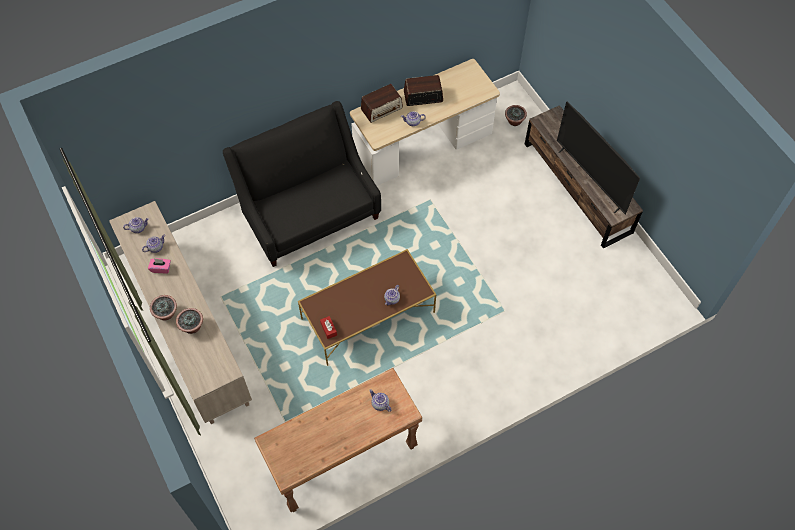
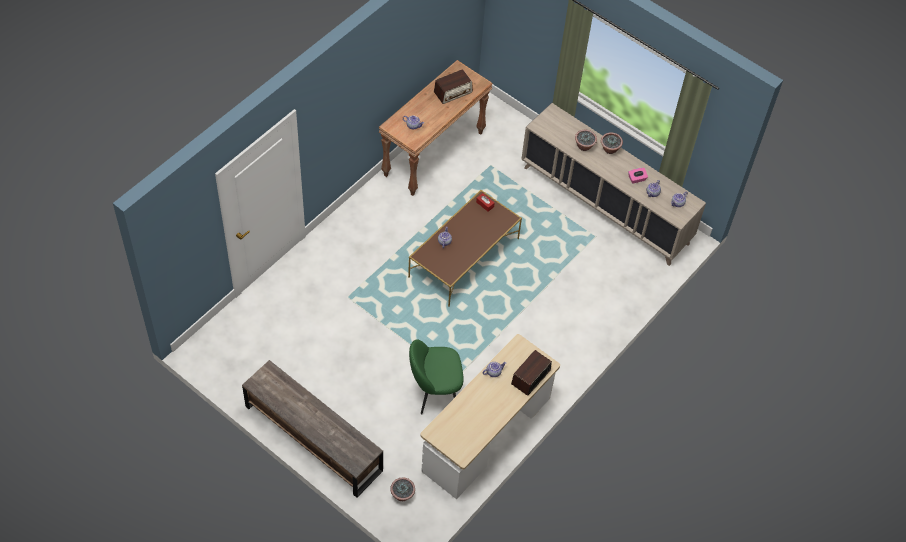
camera: 155 degrees right, 5 degrees down
(309, 214) = (561, 329): black sofa -> none
(423, 96) = (496, 404): radio -> radio (453, 92)
(453, 193) = (434, 392): none -> green chair
(590, 179) = (301, 401): television -> none

